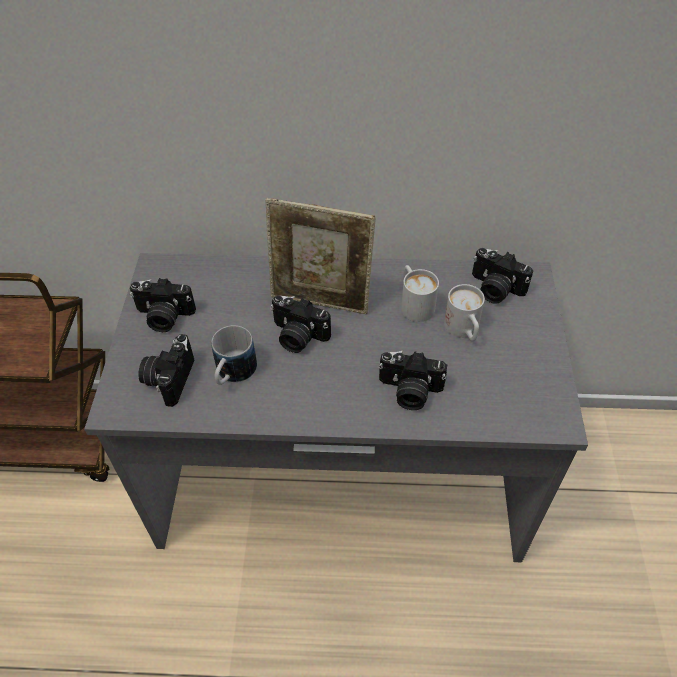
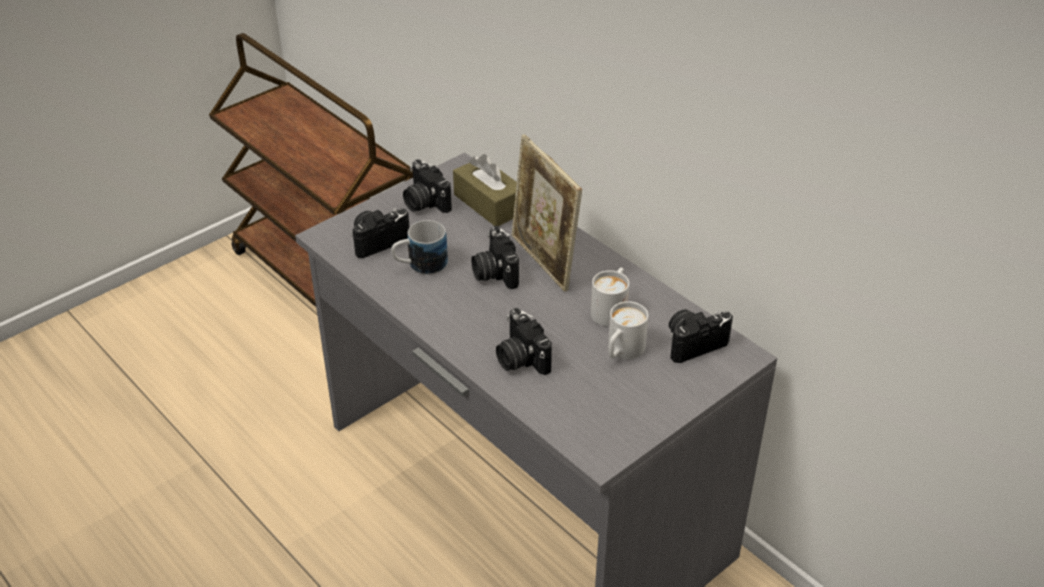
camera: 45 degrees right, 10 degrees down
(218, 283) = (489, 204): none -> brown tissue box
(494, 289) = (693, 343): camera -> camera turned 75 degrees clockwise

